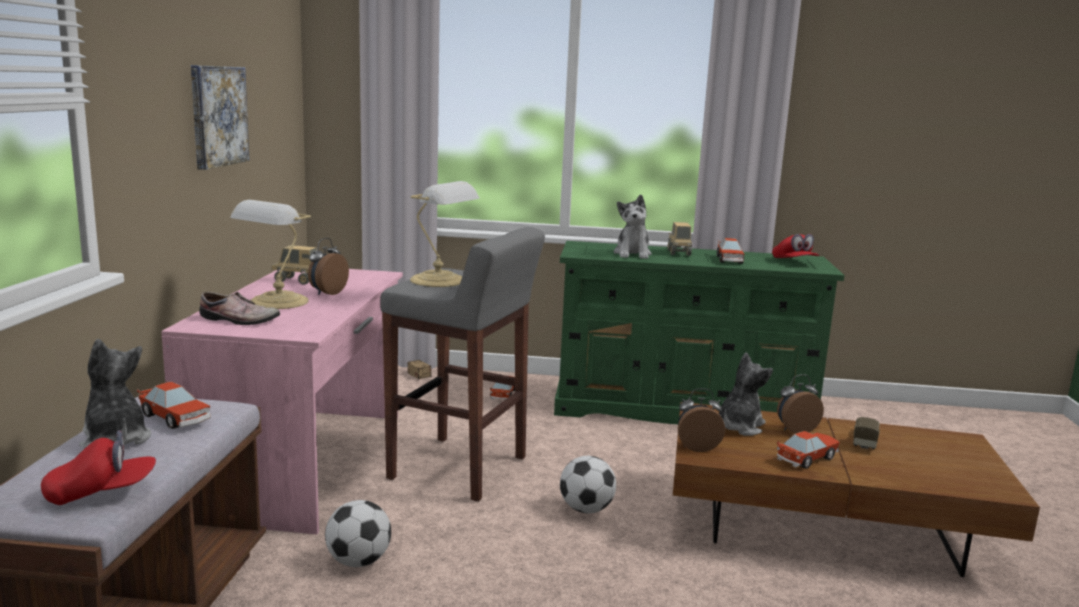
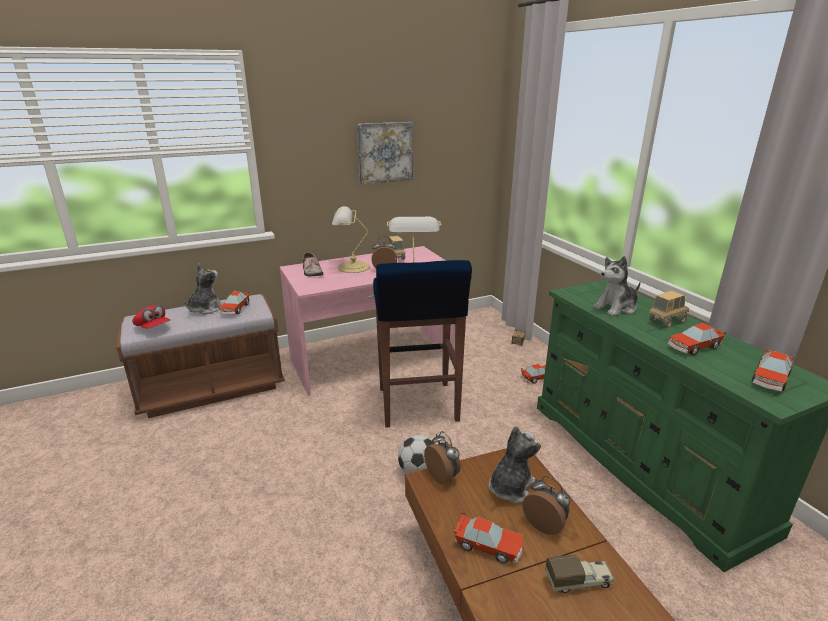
camera: 60 degrees right, 10 degrees up
(359, 561) = (293, 418): football -> none
(460, 469) = (418, 405): grey stool -> blue stool
(738, 426) = (510, 487): plush toy -> plush toy turned 60 degrees counterclockwise
(794, 262) = (770, 379): red cap -> toy car

